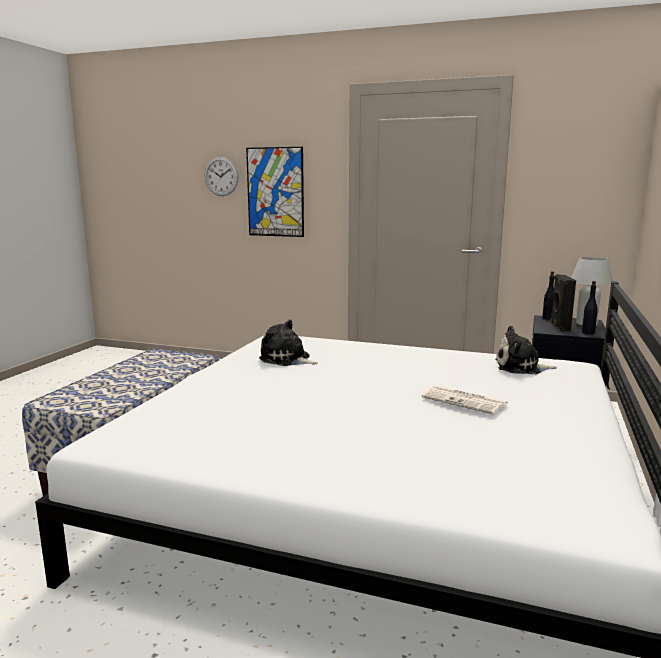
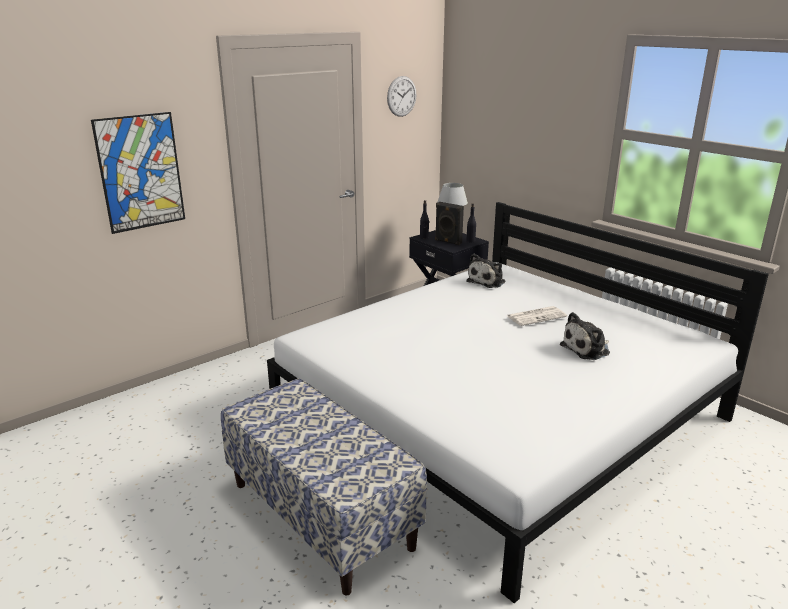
camera: 60 degrees left, 10 degrees up
(221, 176) = (54, 163): wall clock -> wall clock (401, 96)
(287, 359) = (380, 348): plush toy -> plush toy (587, 349)

